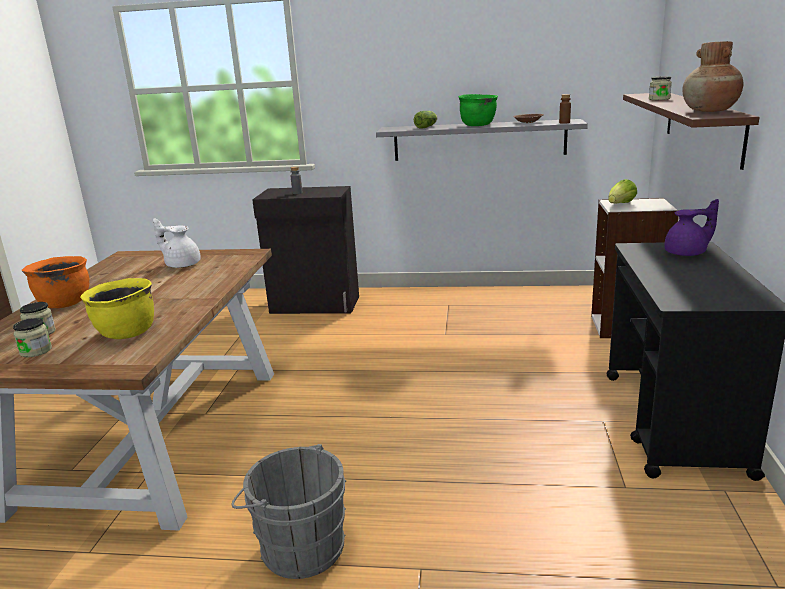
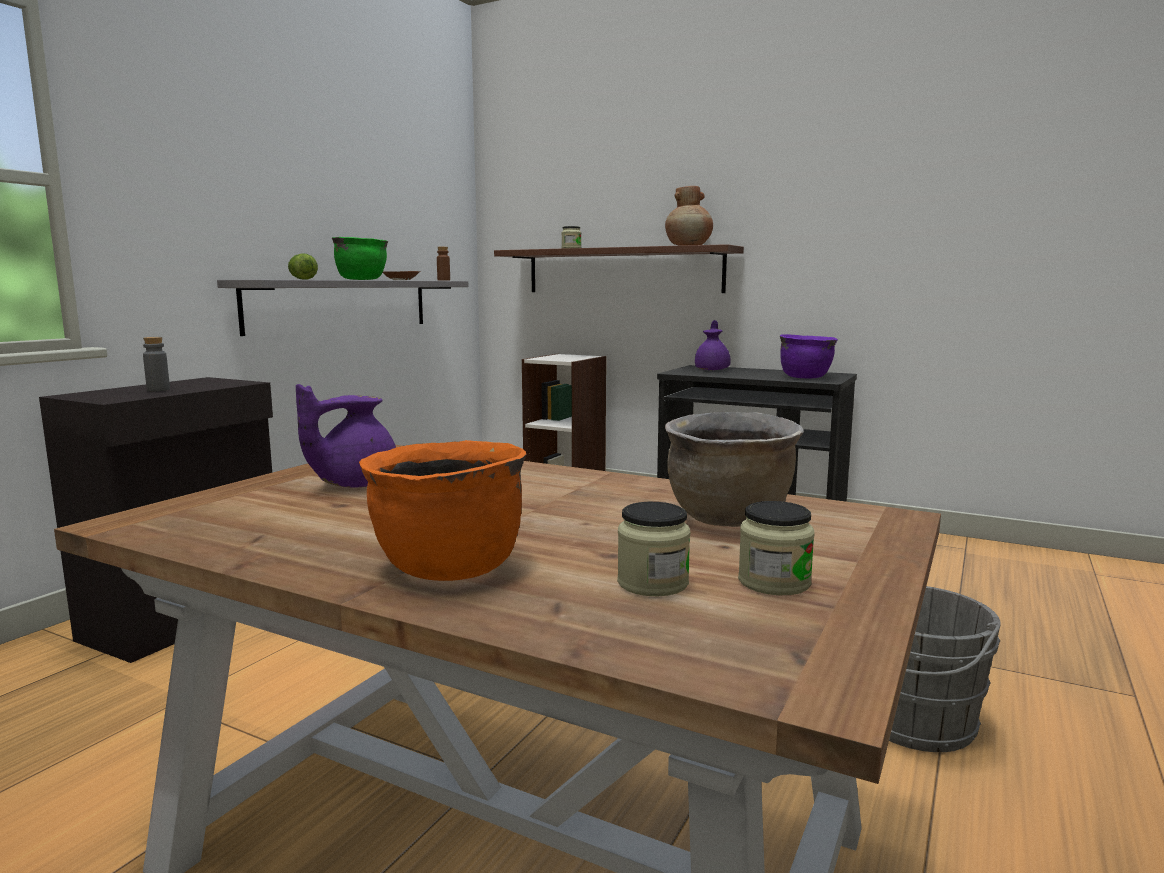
camera: 70 degrees left, 10 degrees down
(126, 333) = (729, 519): yellow cooking pot -> brown cooking pot
(182, 264) = (354, 484): white teapot -> purple teapot
(620, 204) = (556, 358): lettuce -> none
(694, 292) = (805, 377): none -> purple cooking pot

